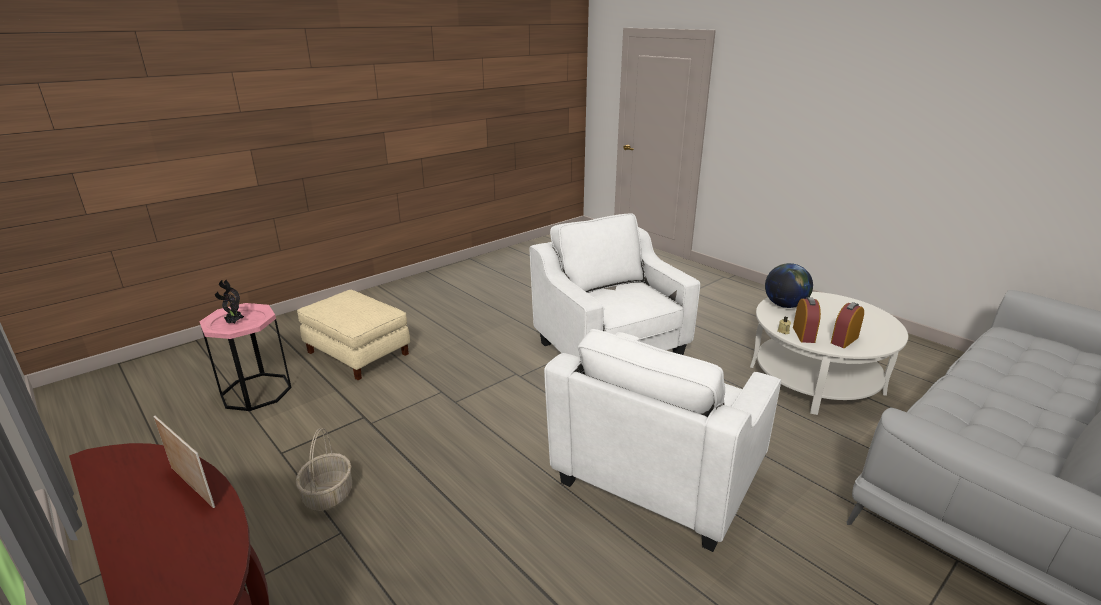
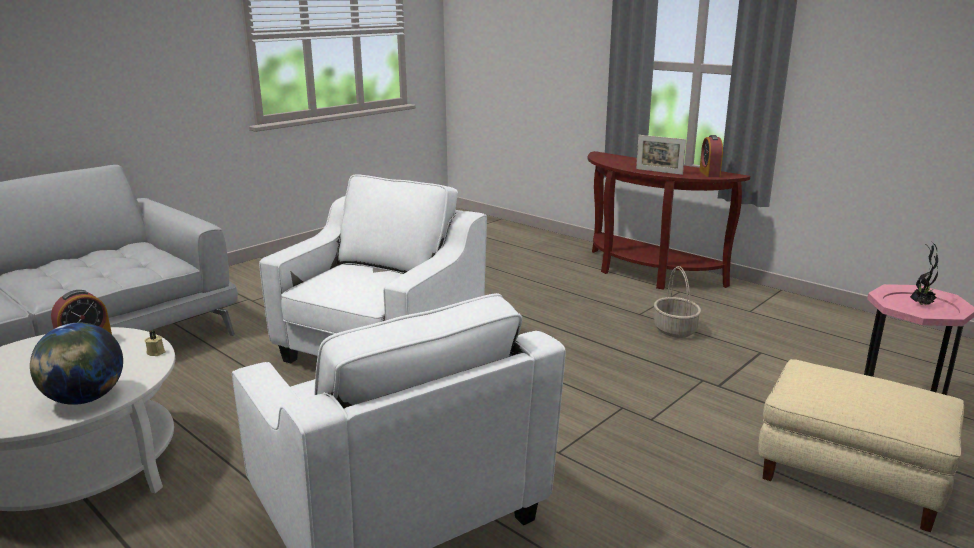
camera: 175 degrees right, 5 degrees down
(803, 334) = (133, 349): alarm clock -> alarm clock (709, 173)

